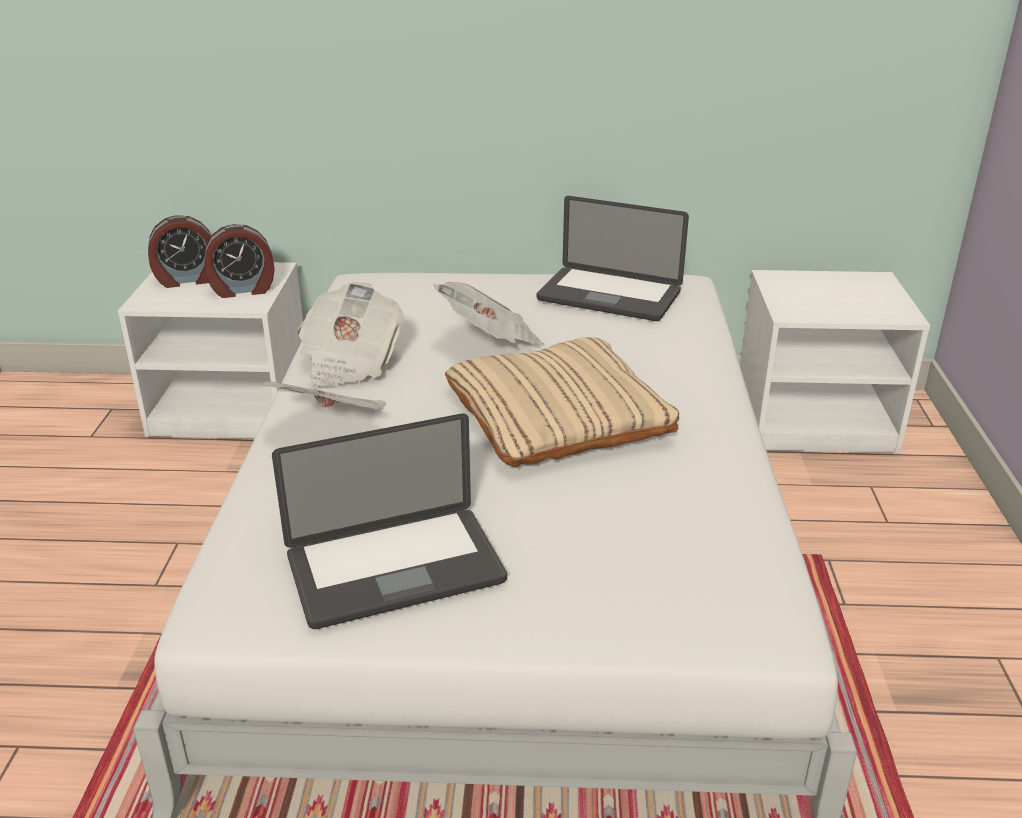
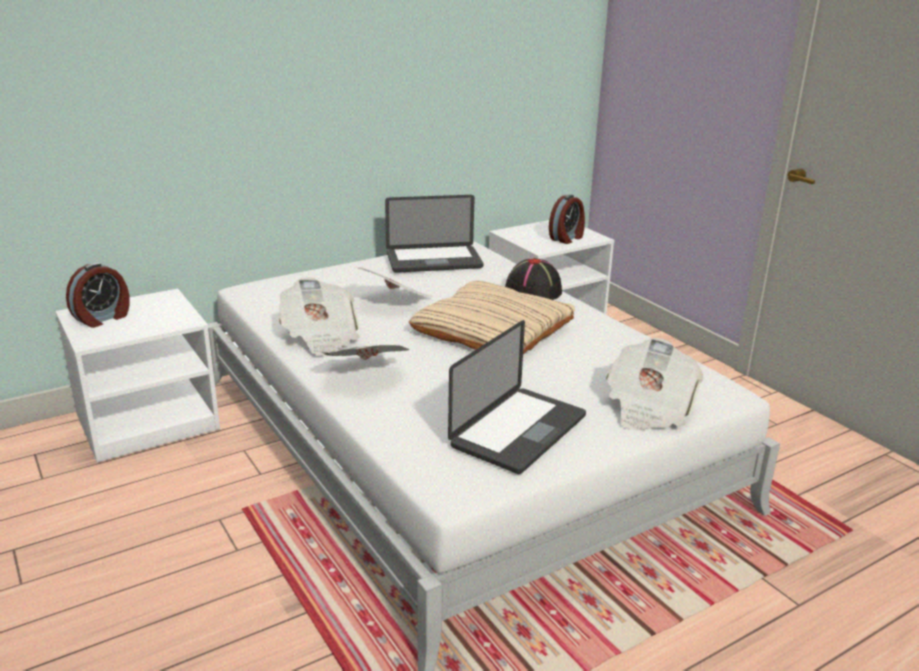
camera: 35 degrees left, 5 degrees down
(243, 290) = (163, 314): alarm clock -> alarm clock (567, 238)
(613, 607) = (648, 408): none -> newspaper
(689, 374) = (533, 291): none -> black hat

